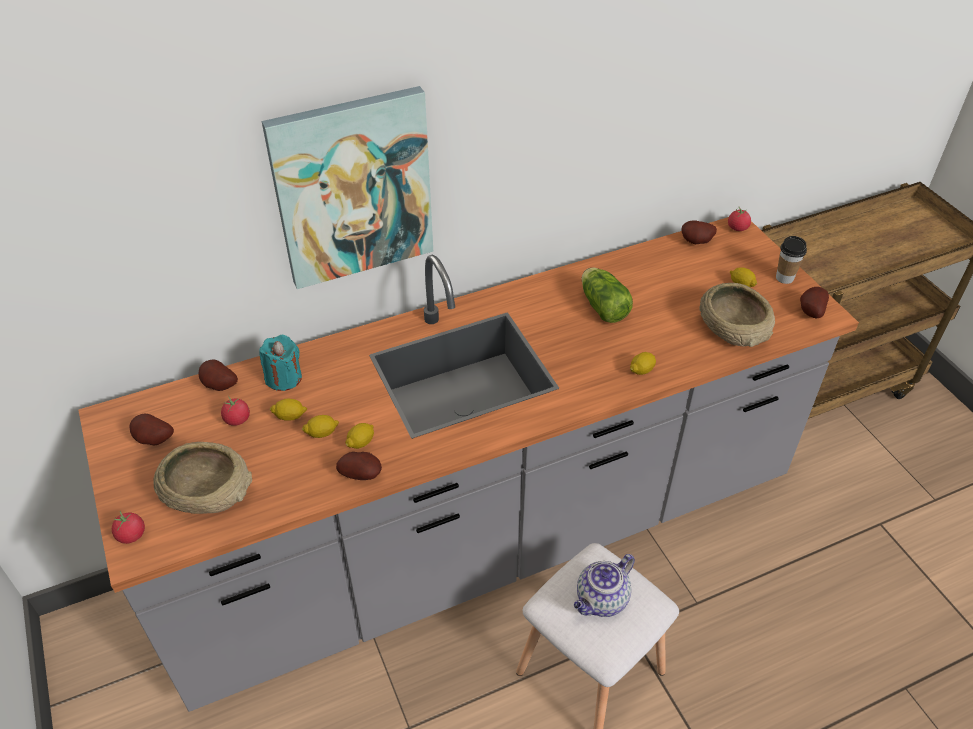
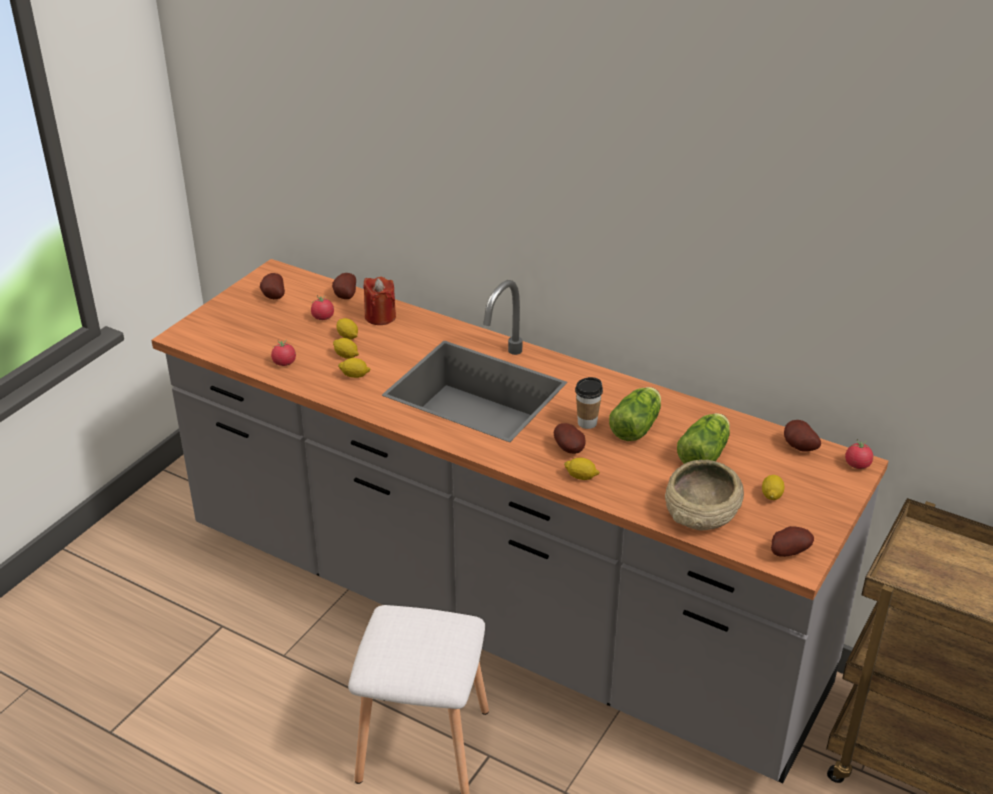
camera: 55 degrees right, 10 degrees down
(131, 535) = (193, 327): tomato -> tomato (284, 363)
(207, 491) = (252, 336): beige bowl -> none
(284, 378) = (380, 317): turquoise candle -> red candle
(353, 188) = (484, 193): picture -> none
(362, 474) = (326, 389): potato -> potato (570, 450)
(601, 600) = (418, 642): teapot -> none
(666, 289) = (705, 453): none -> lettuce
(784, 278) = (819, 520): cup -> cup (587, 423)

